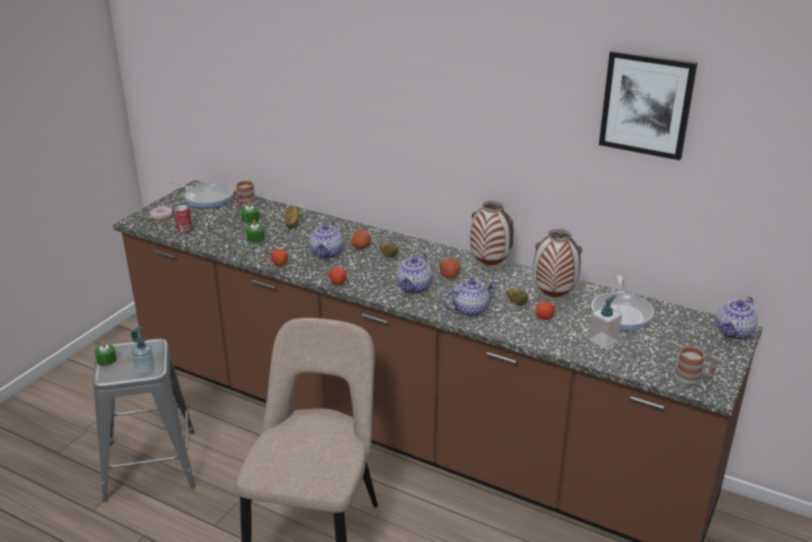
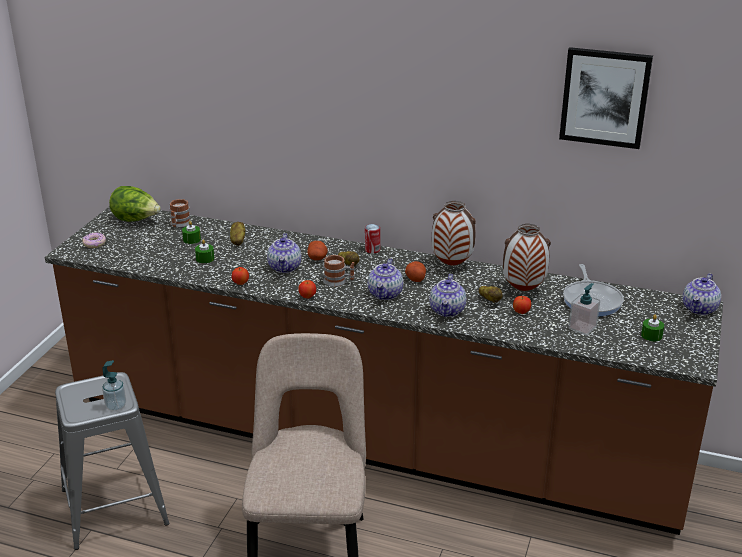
camera: 10 degrees left, 0 degrees up
(106, 360) = (70, 400): green candle -> green candle (651, 335)
(184, 230) = (125, 256): can -> can (372, 250)
(207, 197) = (136, 220): frying pan -> lettuce
(470, 309) = (447, 311): teapot -> teapot turned 135 degrees clockwise
(693, 378) = (674, 354): mug -> mug (339, 281)

